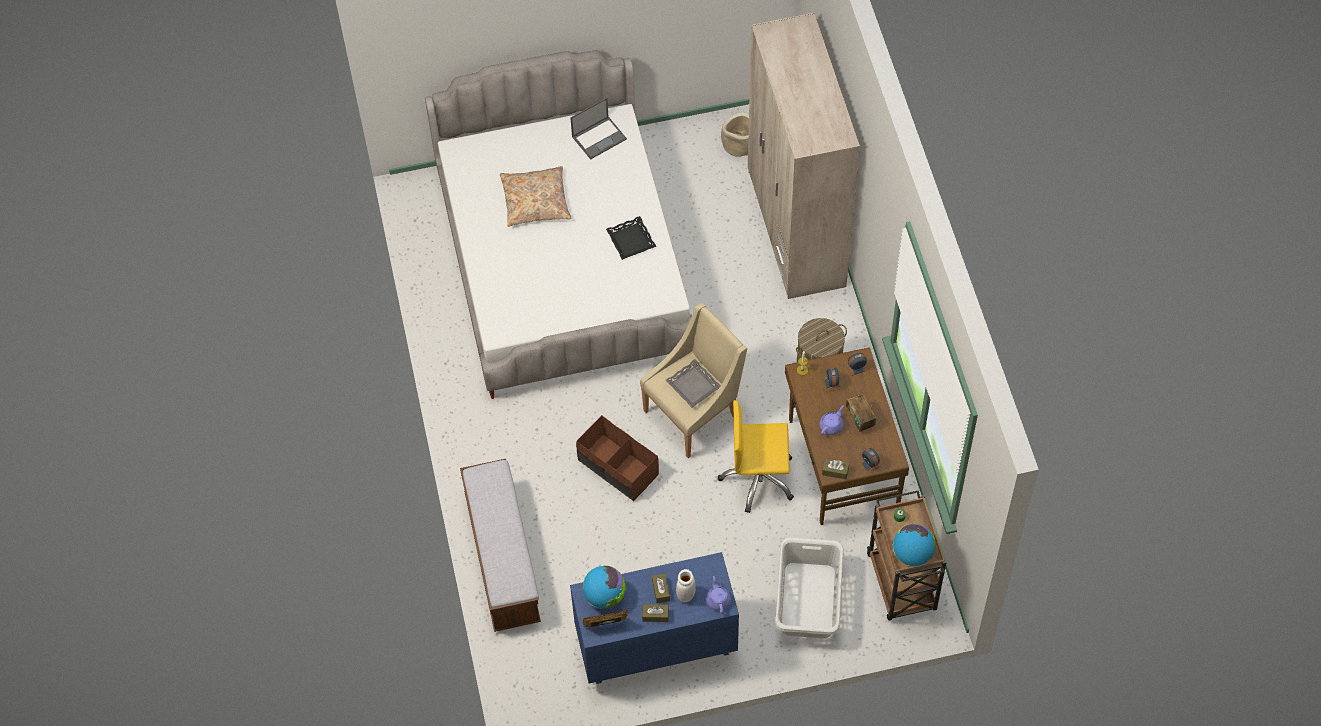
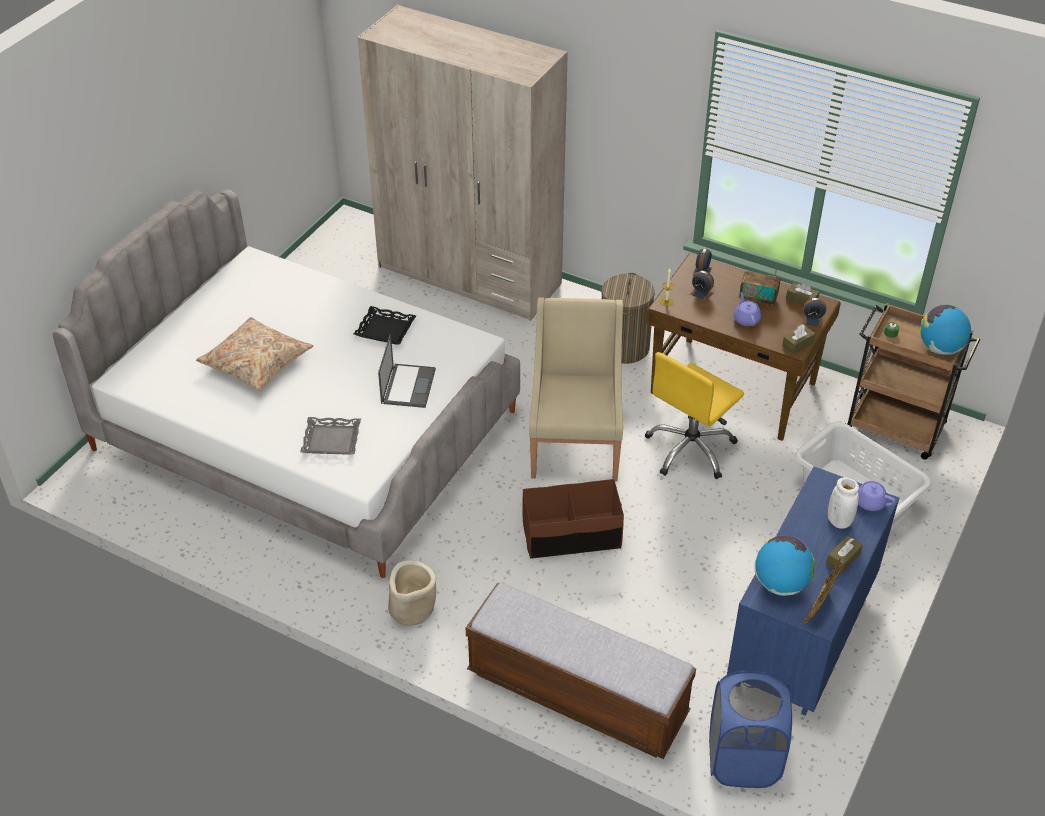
camera: 50 degrees left, 15 degrees down
(535, 672) = (743, 760): none -> blue laundry basket
(599, 137) = (252, 283): laptop -> laptop (408, 385)
(661, 590) = (816, 536): brown tissue box -> brown tissue box (801, 300)
(693, 386) = (582, 393): grey tray -> grey tray (331, 439)
(738, 145) = (346, 257): beige planter -> beige planter (412, 610)

